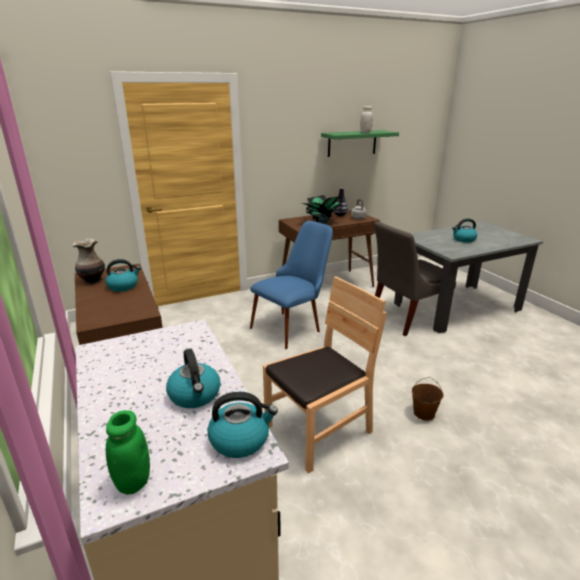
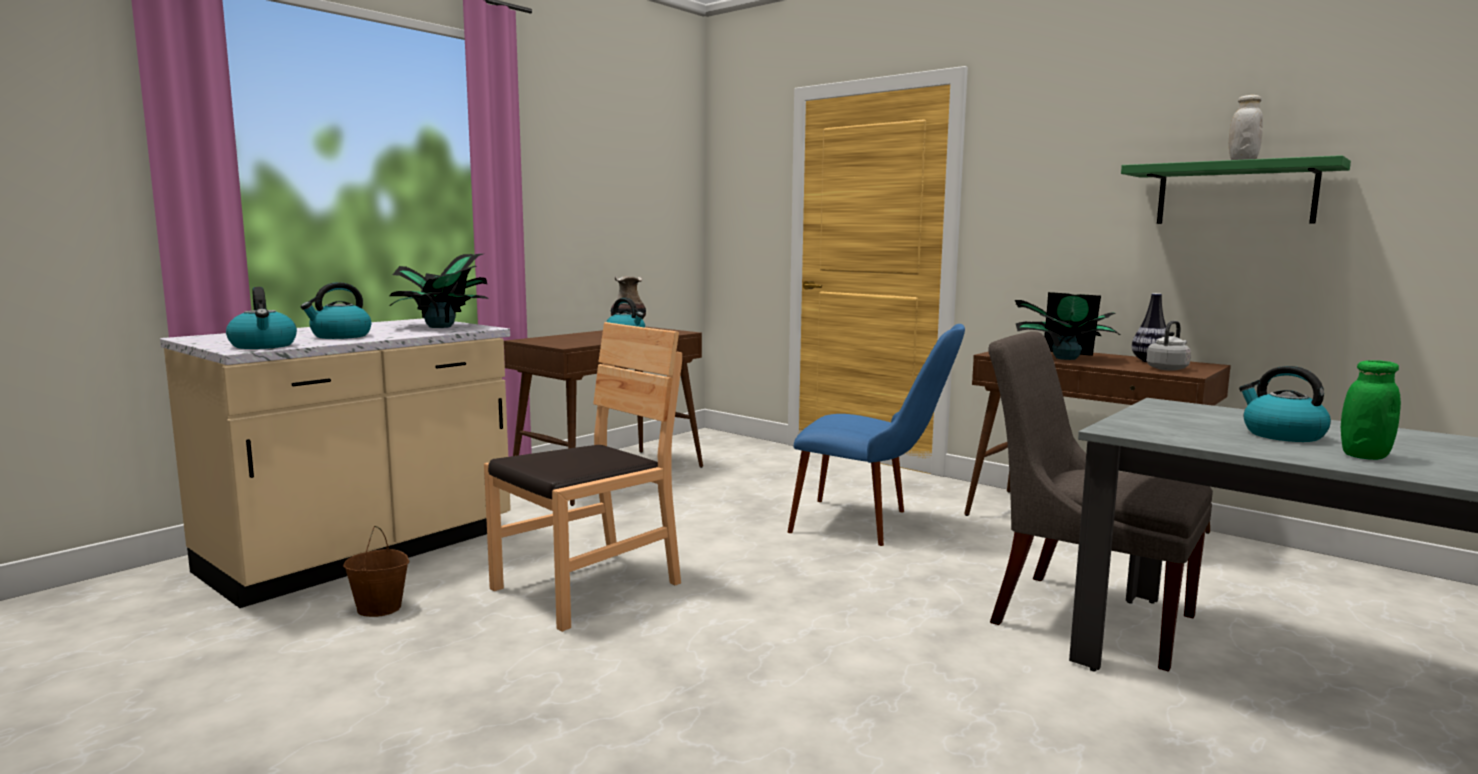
camera: 65 degrees right, 15 degrees down
(133, 481) = (214, 337): green jar -> green jar (1364, 456)
(168, 344) = (440, 327): none -> potted plant
(319, 430) = (587, 587): brown chair -> brown chair turned 75 degrees counterclockwise
(424, 413) = (704, 669): brown bucket -> brown bucket (380, 608)

